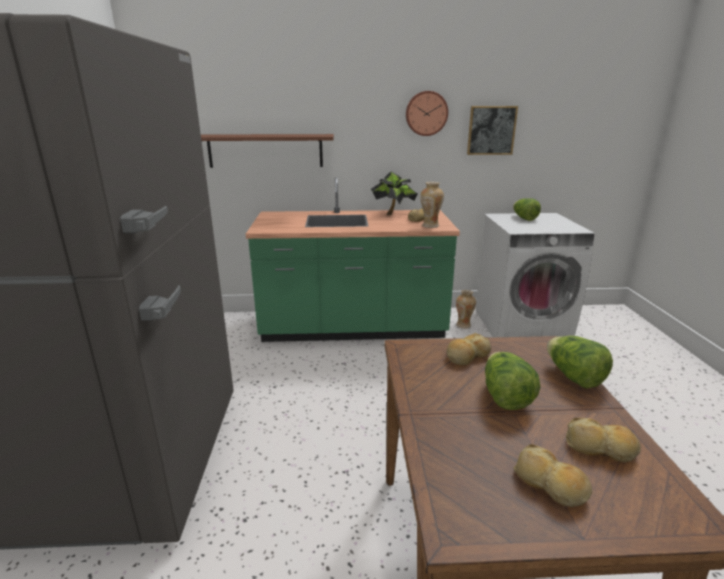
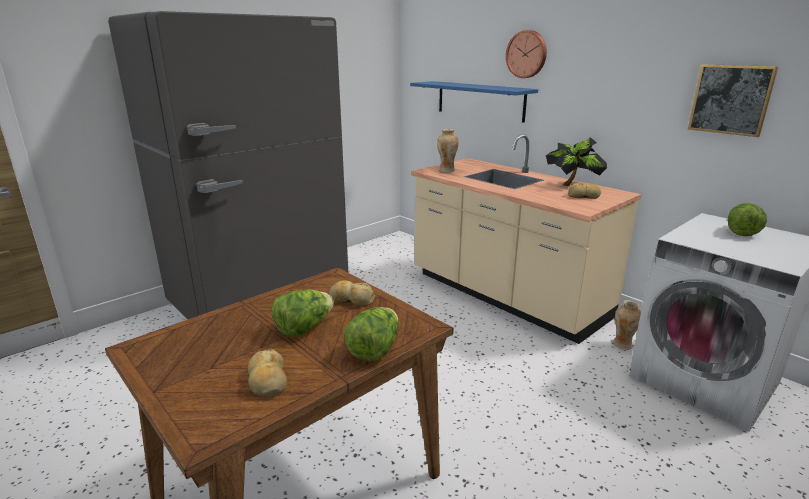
camera: 50 degrees right, 0 degrees up
(265, 150) = (480, 100): brown shelf -> blue shelf
(353, 328) = (506, 295): green counter -> beige counter
(426, 113) = (641, 71): wall clock -> wall clock (527, 54)
(430, 226) = (573, 204): vase -> vase (446, 170)
(550, 485) = (202, 369): bread -> none

